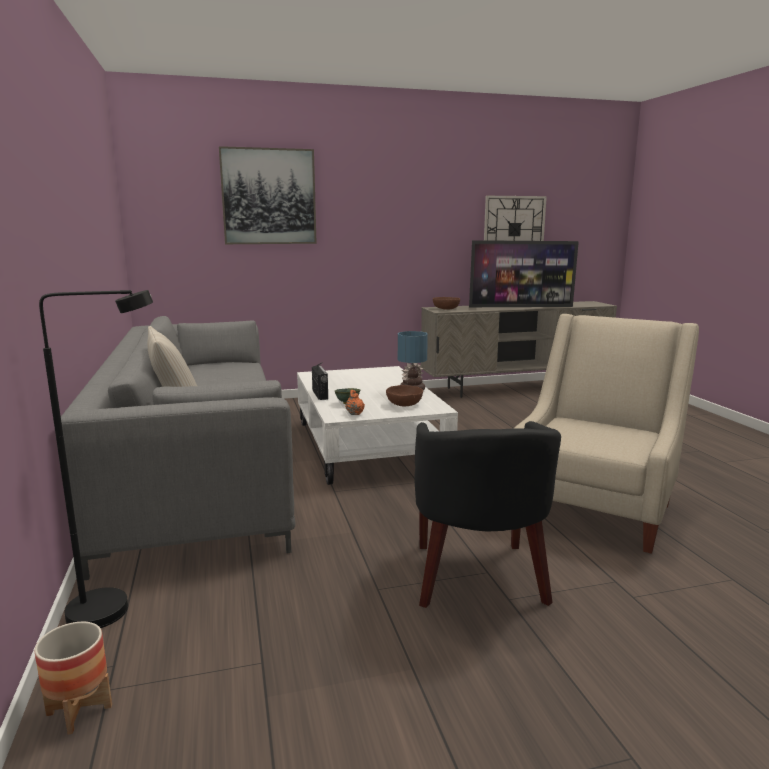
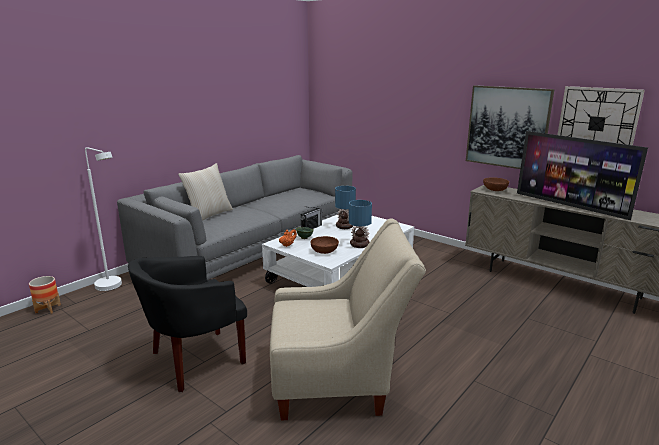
camera: 55 degrees right, 5 degrees up
(116, 608) = (113, 287): black floor lamp -> white floor lamp
(269, 197) = (383, 81): picture -> picture (507, 127)
(348, 384) = (345, 227): none -> table lamp

